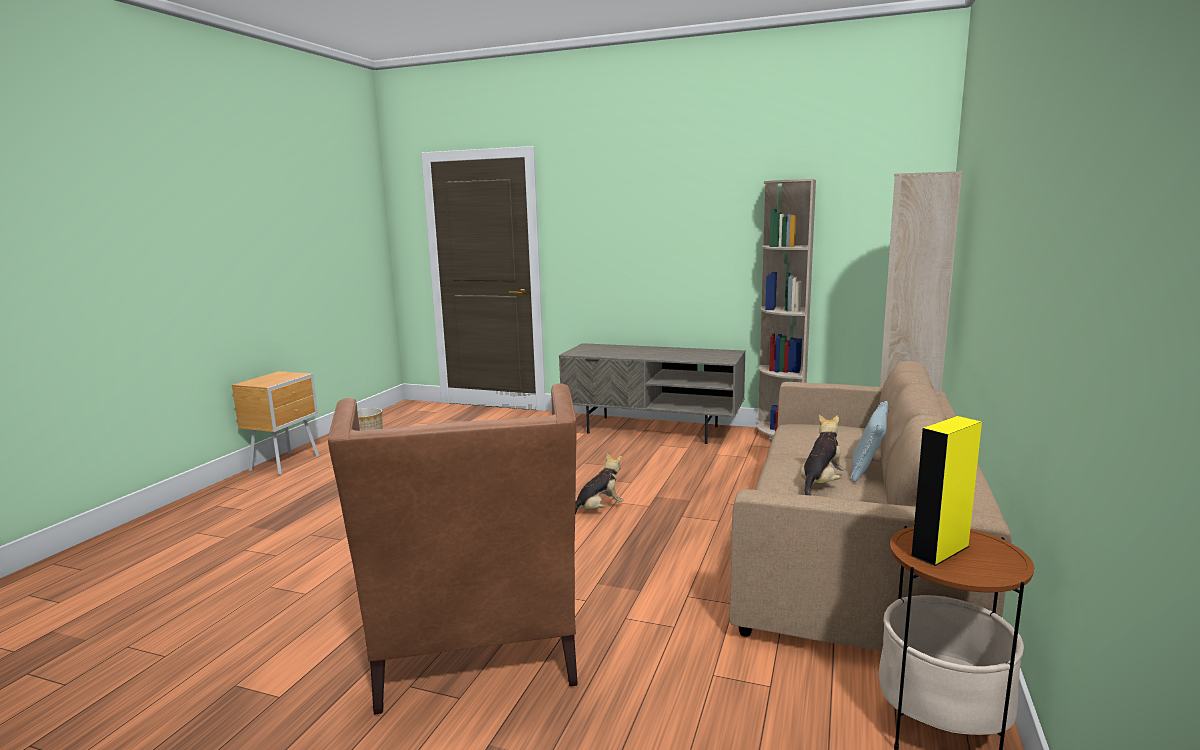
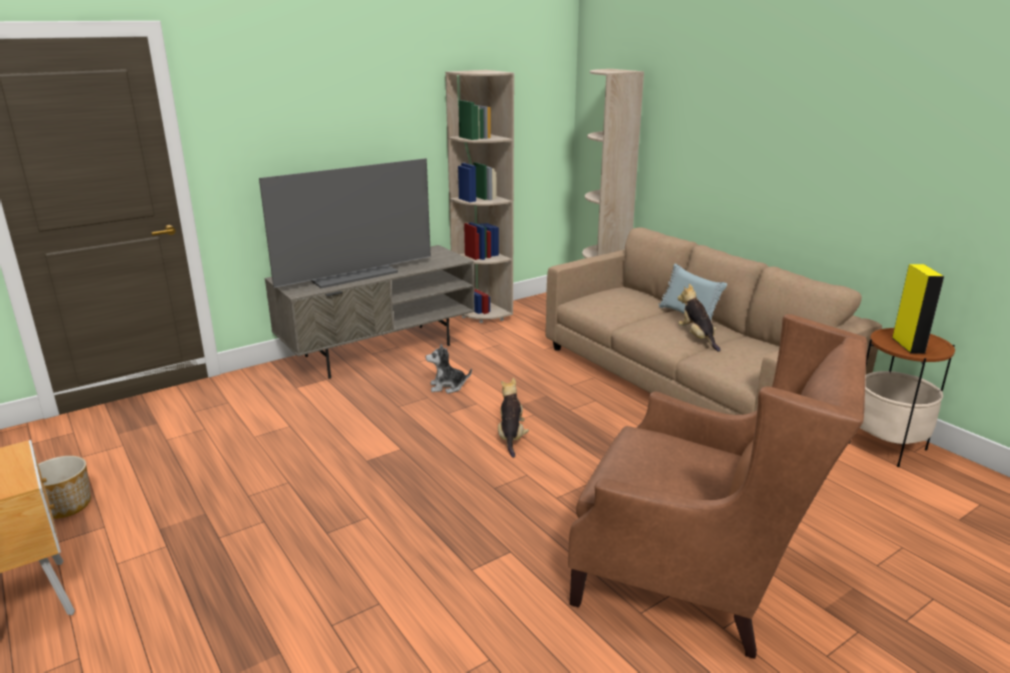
camera: 55 degrees left, 10 degrees up
(630, 352) = (353, 274): none -> television
(639, 465) = (447, 387): none -> plush toy

